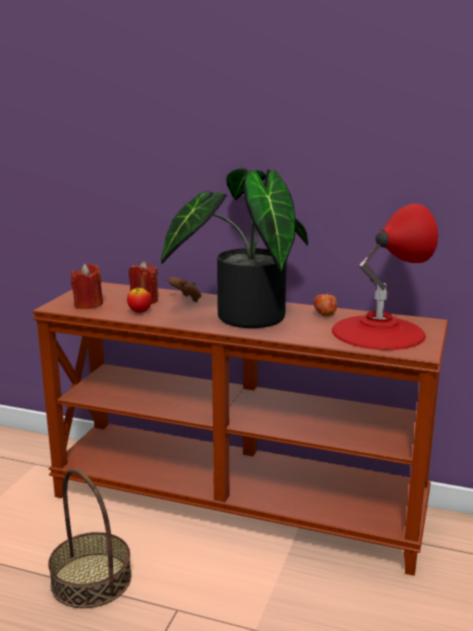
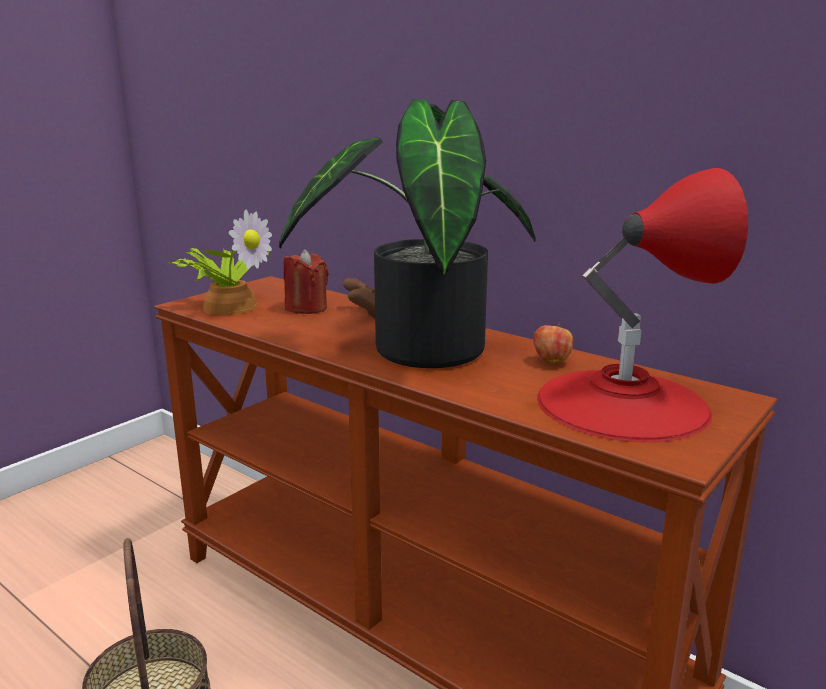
camera: 20 degrees right, 0 degrees up
(88, 304) = (229, 305): red candle -> potted plant
(140, 312) = (281, 323): apple -> none

